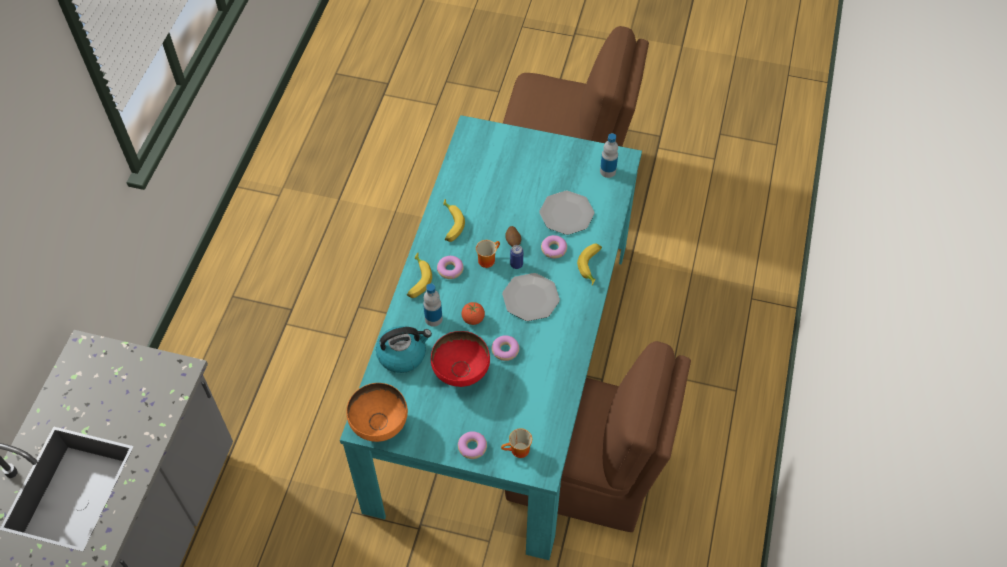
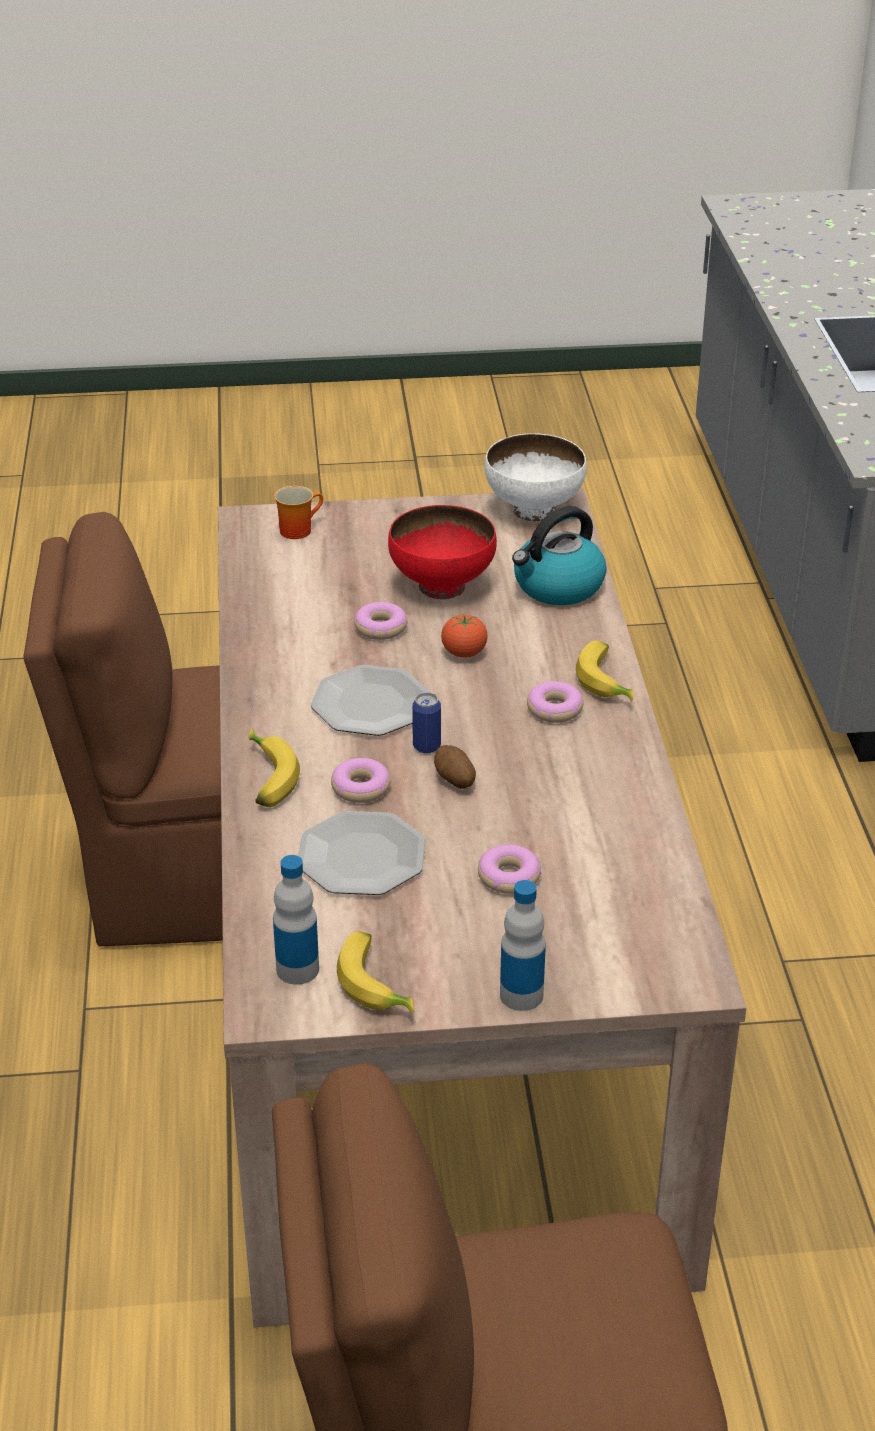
camera: 160 degrees right, 20 degrees down
(380, 426) = (533, 511): orange bowl -> white bowl
(433, 319) = (537, 638): bottle -> bottle (521, 995)
(450, 224) = (607, 778): banana -> banana (378, 984)
(472, 447) = (373, 519): donut -> donut (509, 877)
(487, 259) = (492, 741): mug -> none
(503, 370) = (437, 988): turquoise dining table -> beige dining table

